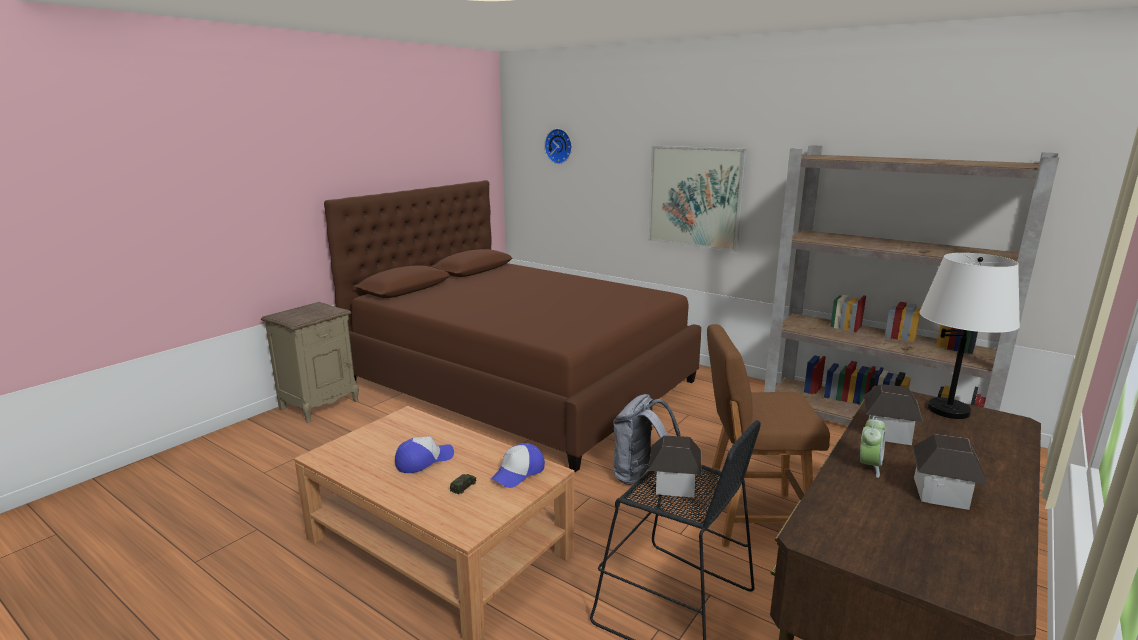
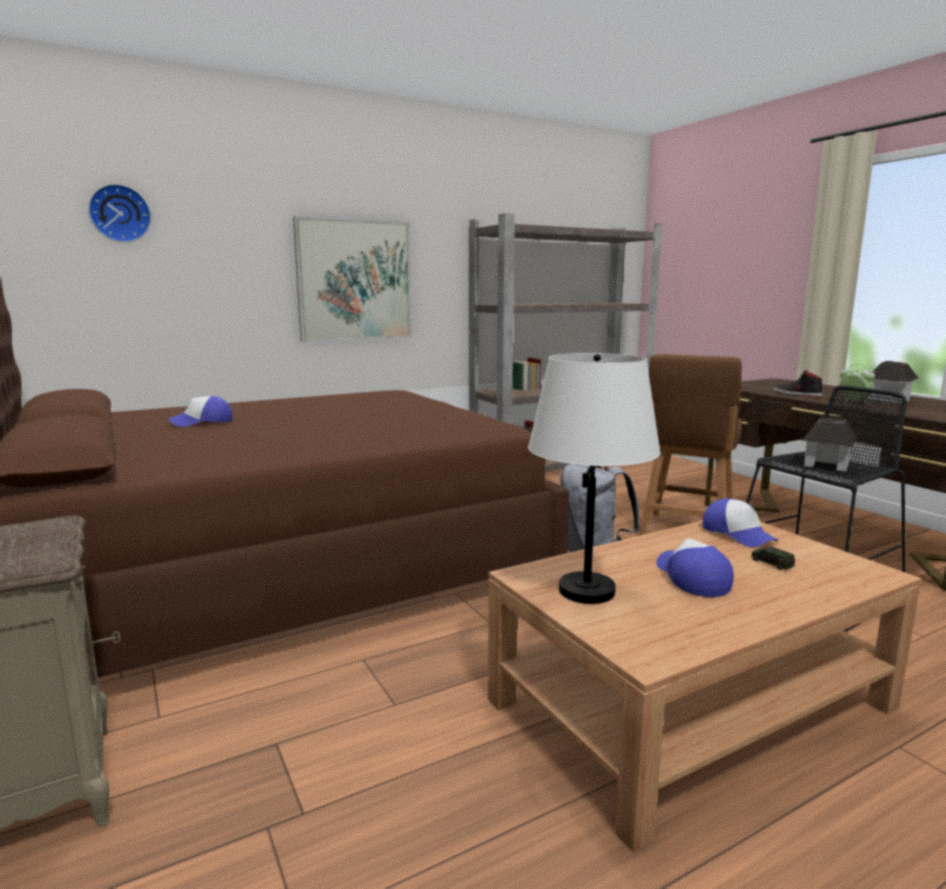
camera: 65 degrees left, 5 degrees down
(507, 283) = (202, 422): none -> cap
(887, 433) = (796, 394): toy house -> black shoe
(948, 410) = (758, 383): white table lamp -> white table lamp (586, 590)

